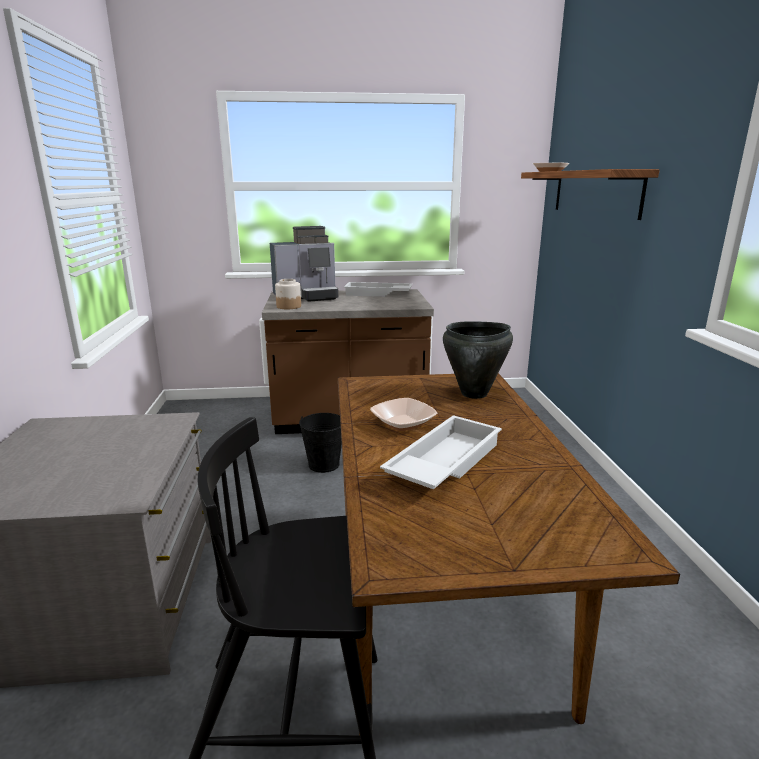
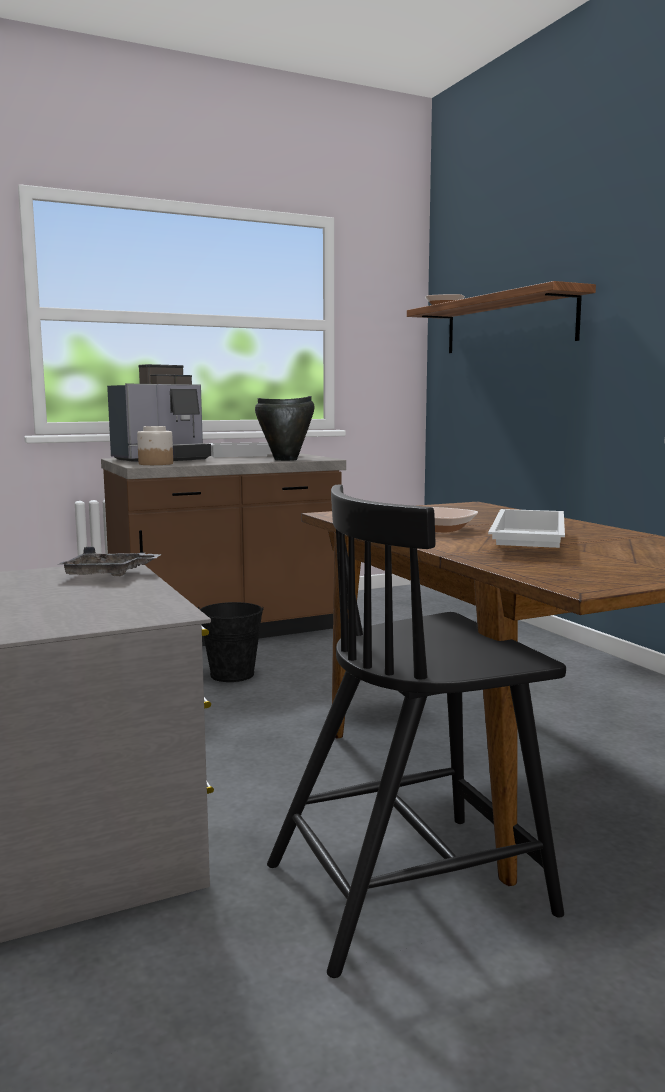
camera: 20 degrees left, 10 degrees down
(156, 432) = (108, 575): none -> grey tray
(474, 394) = (480, 512): black cooking pot -> black cooking pot (286, 459)

